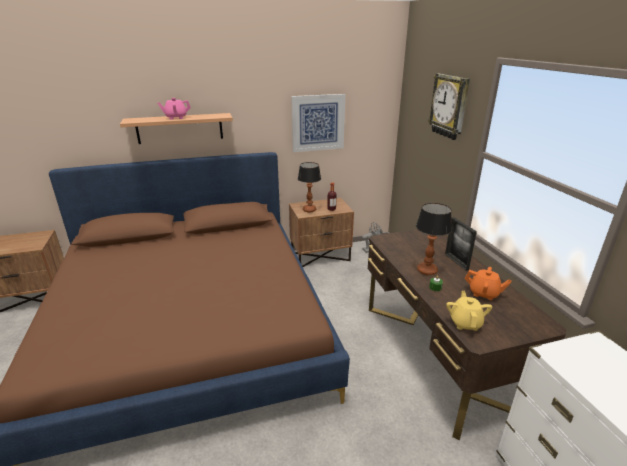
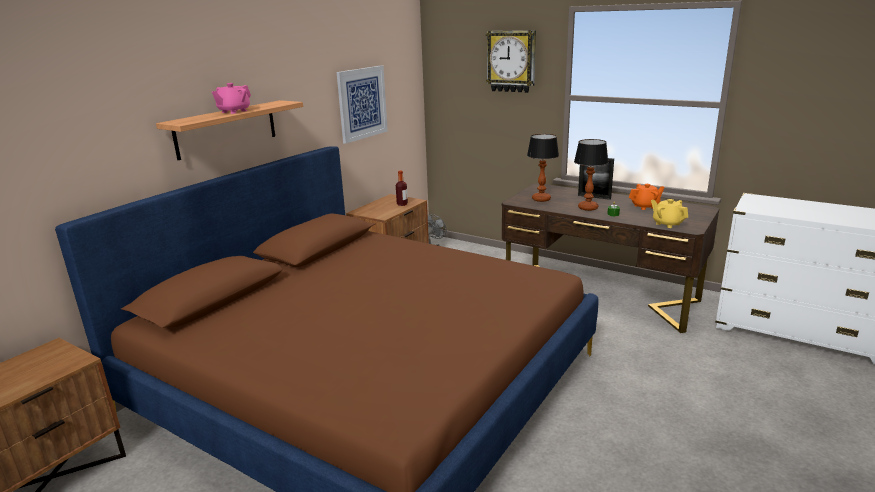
camera: 40 degrees left, 5 degrees down
(309, 210) = (381, 211): table lamp -> table lamp (541, 199)

